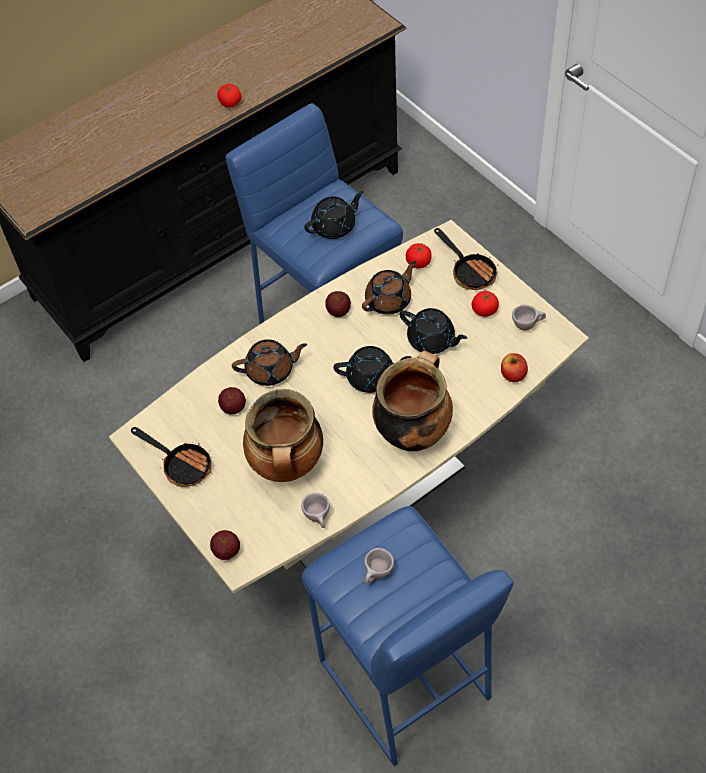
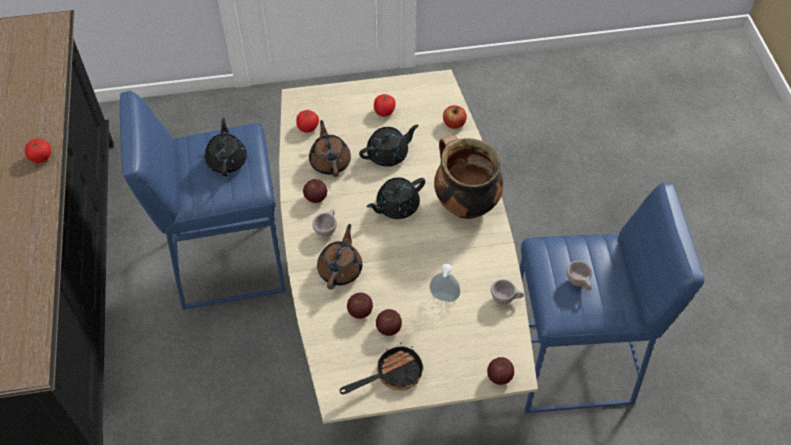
camera: 65 degrees left, 0 degrees up
(228, 438) = (388, 328): none -> apple
(288, 466) = (443, 298): cooking pot -> soap dispenser
(372, 377) = (396, 206): black teapot -> black teapot turned 150 degrees counterclockwise
(469, 271) = (341, 102): frying pan -> none
(527, 325) = (416, 95): beige cup -> beige cup (327, 229)

